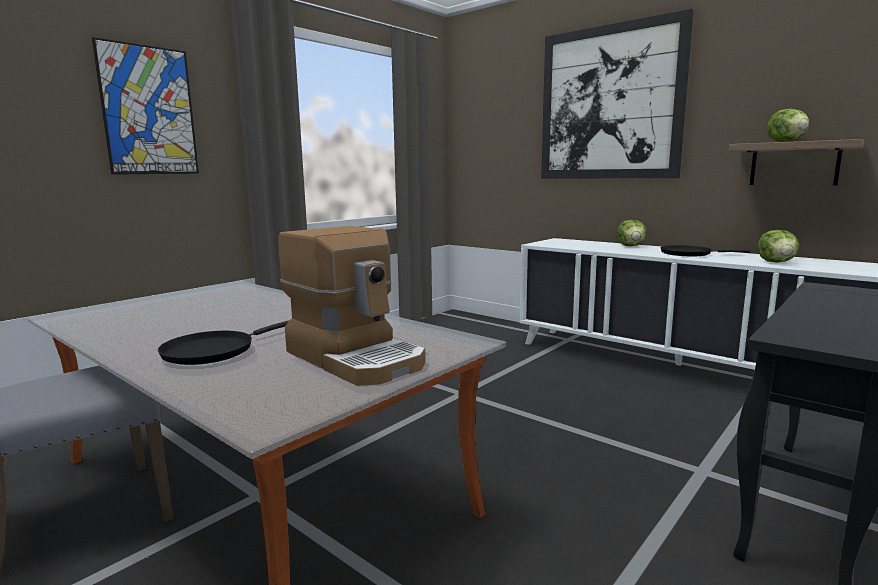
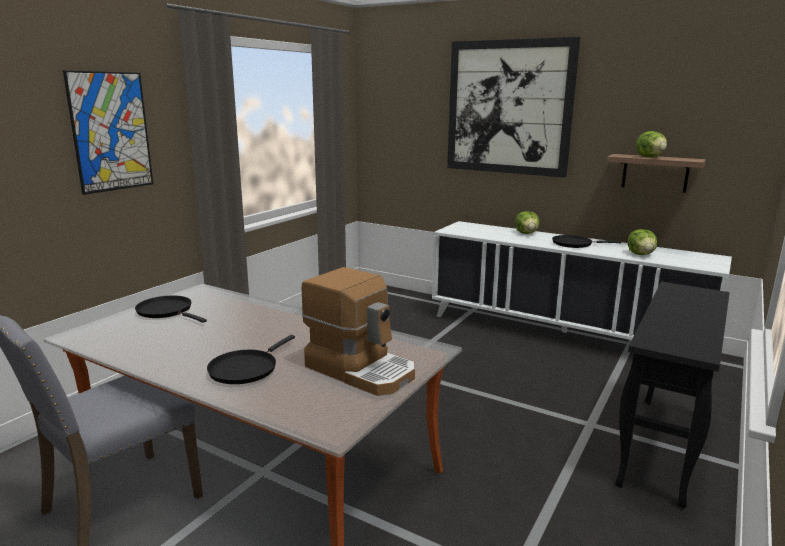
camera: 10 degrees left, 5 degrees up
(180, 300) = (167, 311): none -> black frying pan

